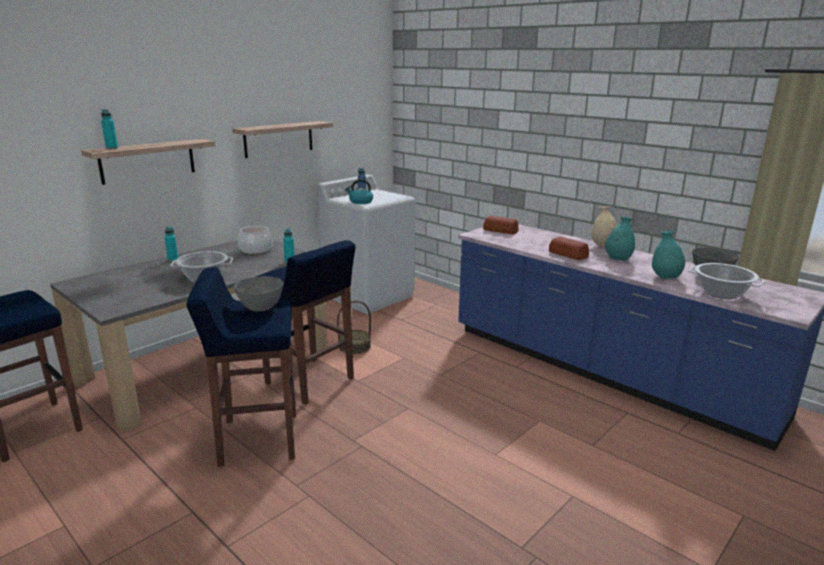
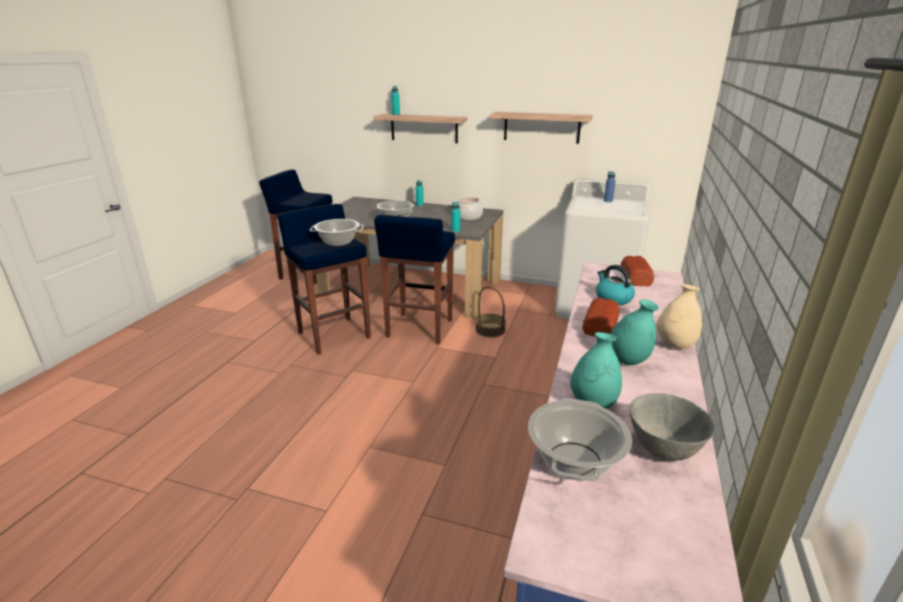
camera: 65 degrees right, 5 degrees up
(261, 308) = (338, 242): grey bowl -> cooking pot
(360, 202) = (583, 205): kettle -> kettle (613, 298)

